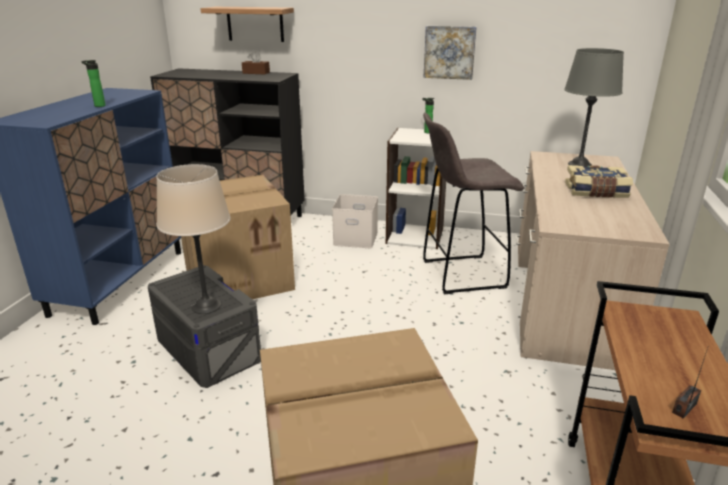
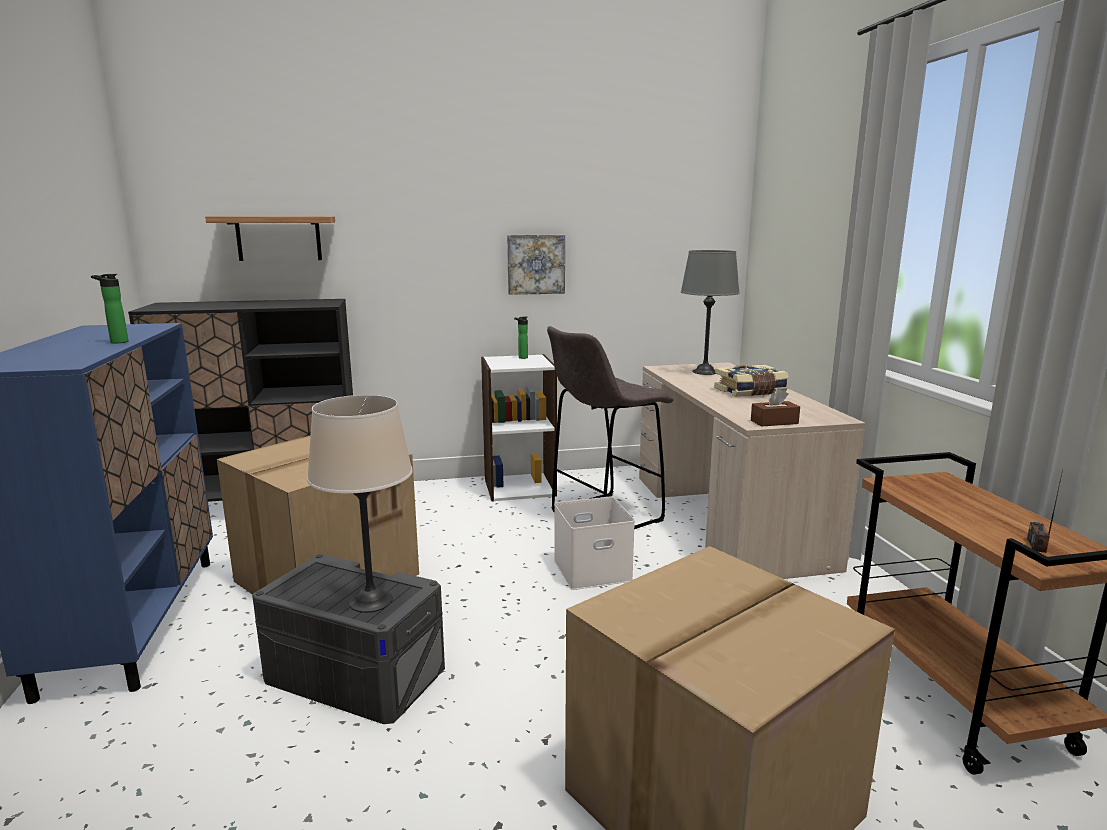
camera: 25 degrees left, 10 degrees down
(256, 73) = (287, 301): brown tissue box -> brown tissue box (774, 422)
(356, 238) = (451, 501): white storage box -> white storage box (593, 569)

